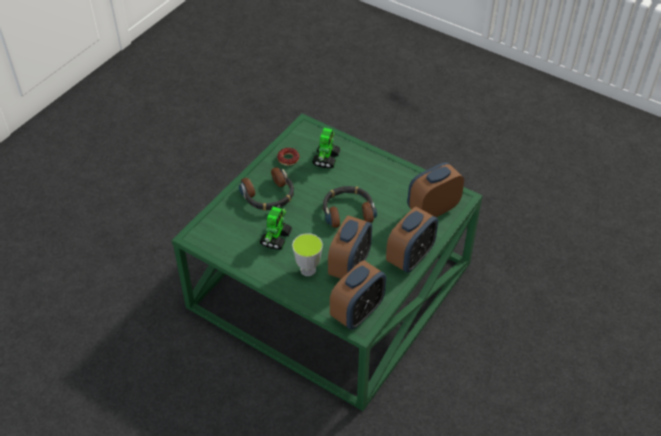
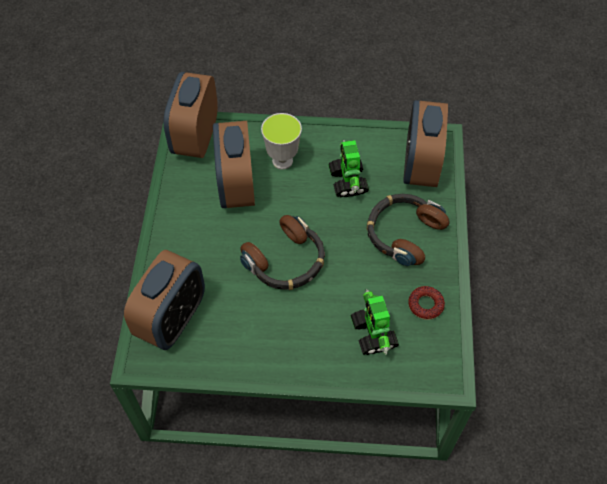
camera: 150 degrees right, 10 degrees up
(410, 257) = (168, 231): alarm clock -> alarm clock (420, 166)

